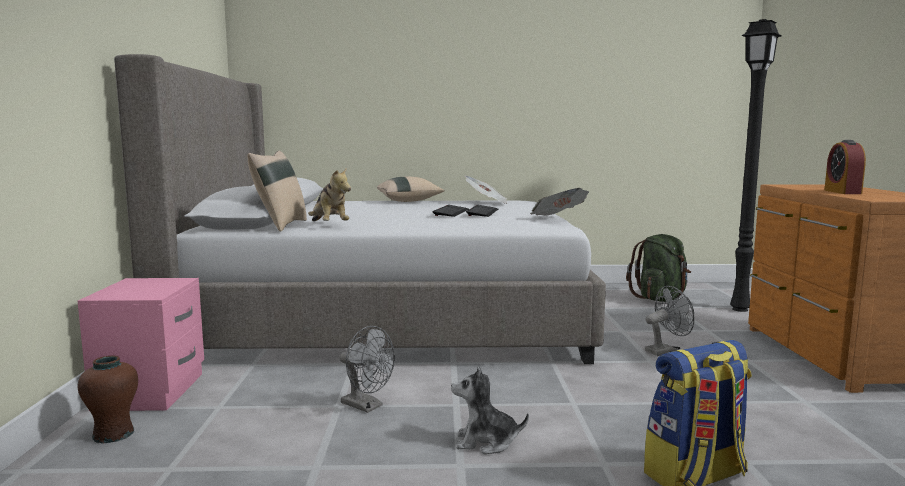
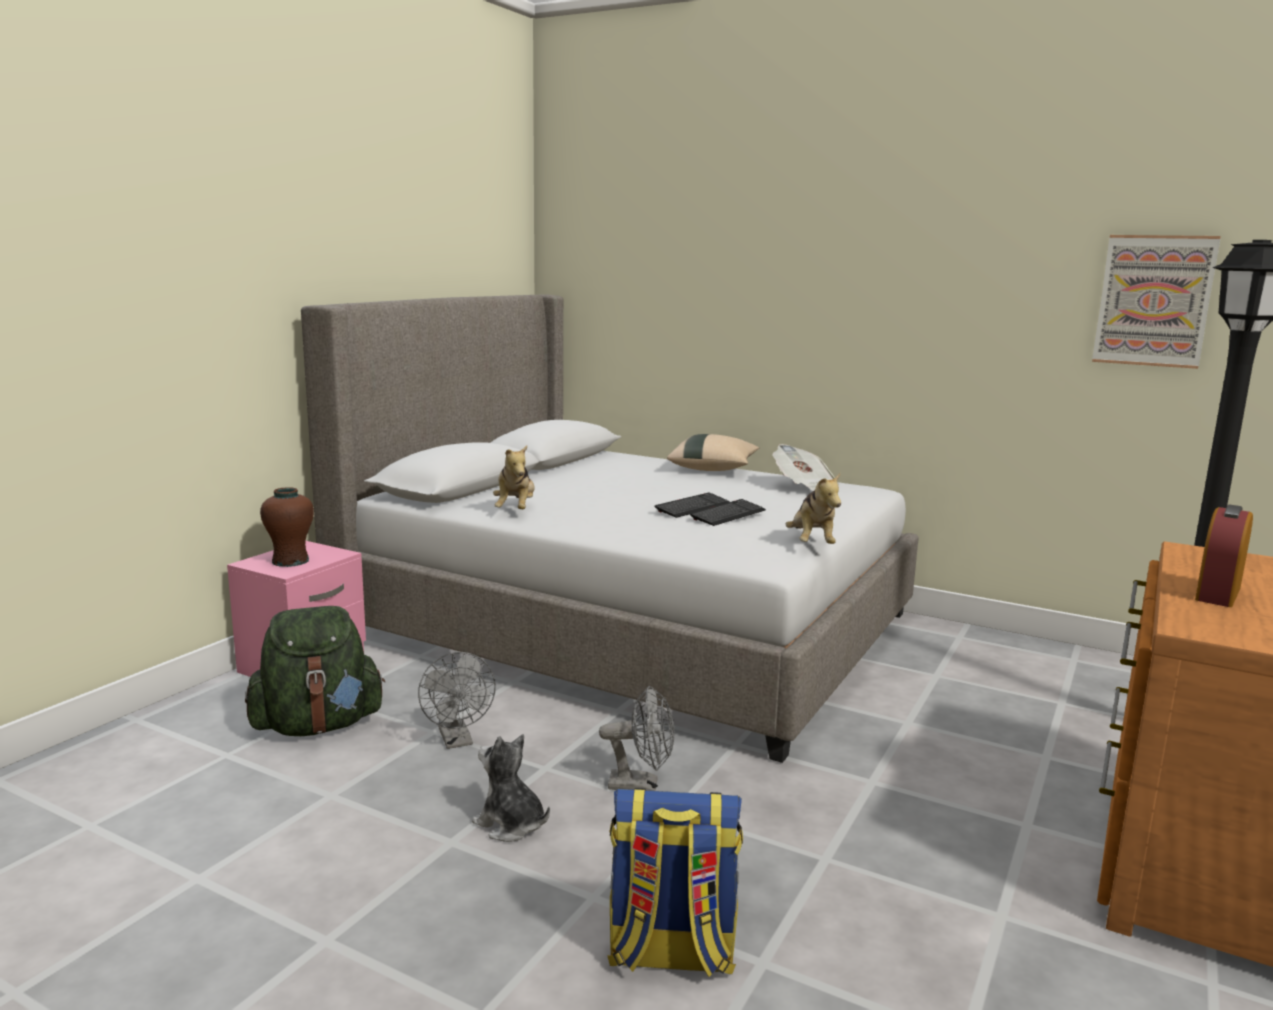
camera: 30 degrees right, 5 degrees up
(113, 434) = (227, 704): brown vase -> brown vase (290, 561)
(280, 225) = (469, 501): beige pillow -> none
(558, 218) = (811, 543): newspaper -> plush toy
(660, 299) = (1059, 682): green backpack -> green backpack (318, 725)
(665, 72) = (1153, 301): none -> picture
(666, 351) = (921, 772): grey fan -> grey fan (641, 785)

